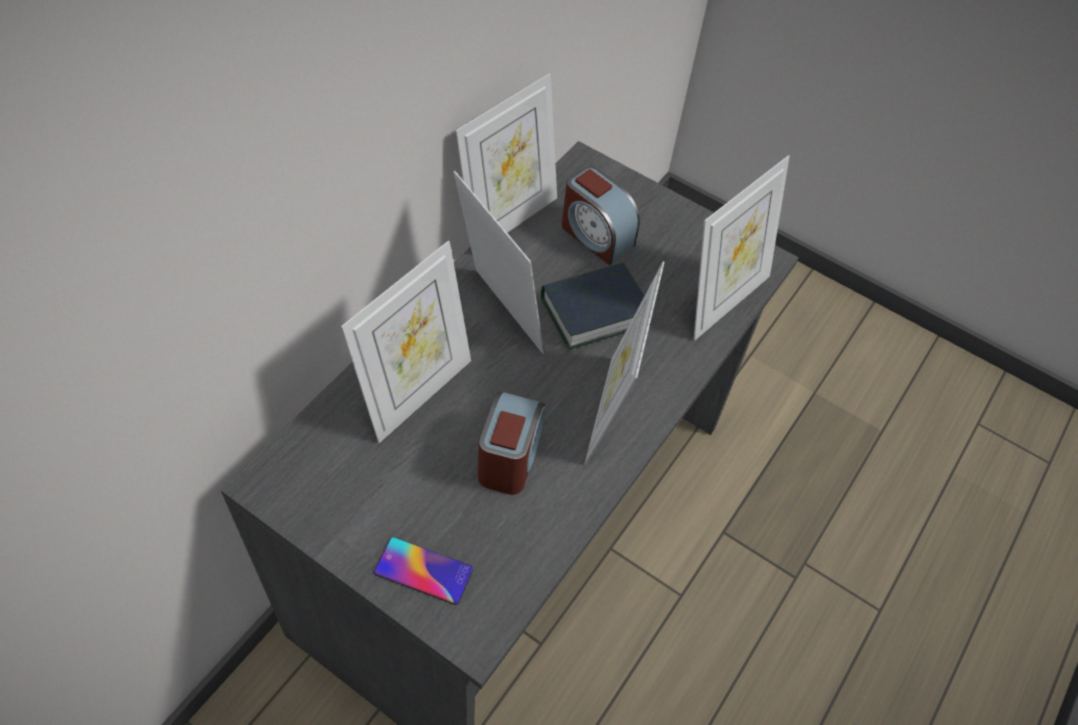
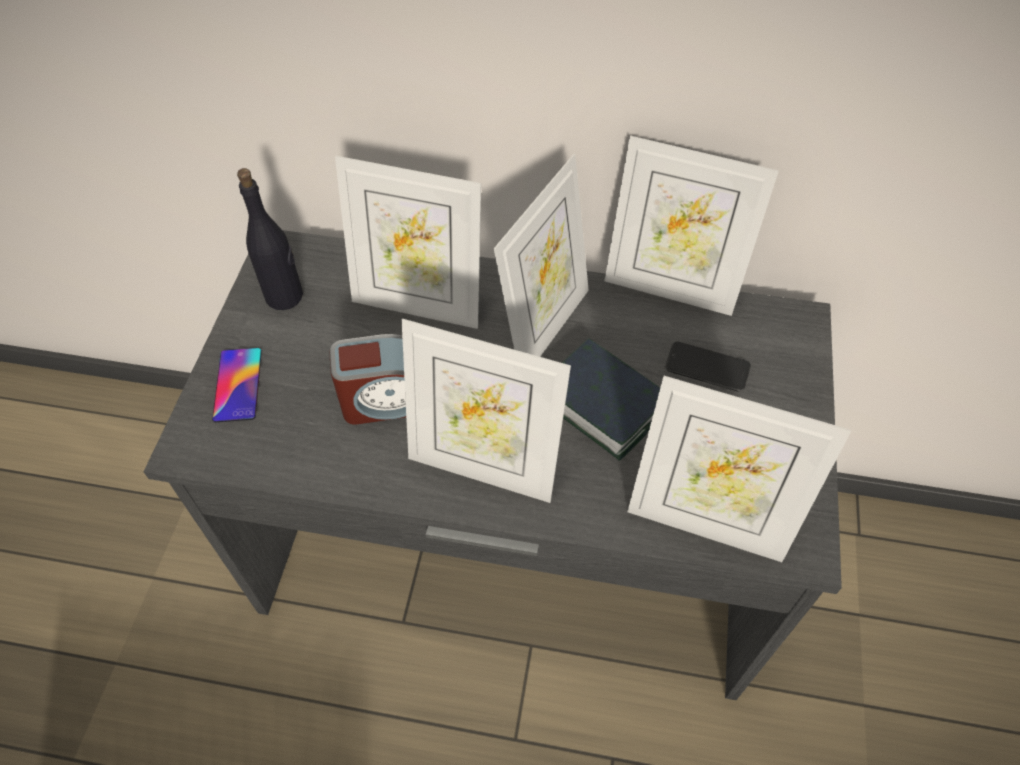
camera: 70 degrees right, 0 degrees up
(335, 497) = (285, 296): none -> black bottle
(596, 235) = (707, 367): alarm clock -> phone
(612, 412) = (483, 467): picture frame -> picture frame turned 150 degrees counterclockwise

